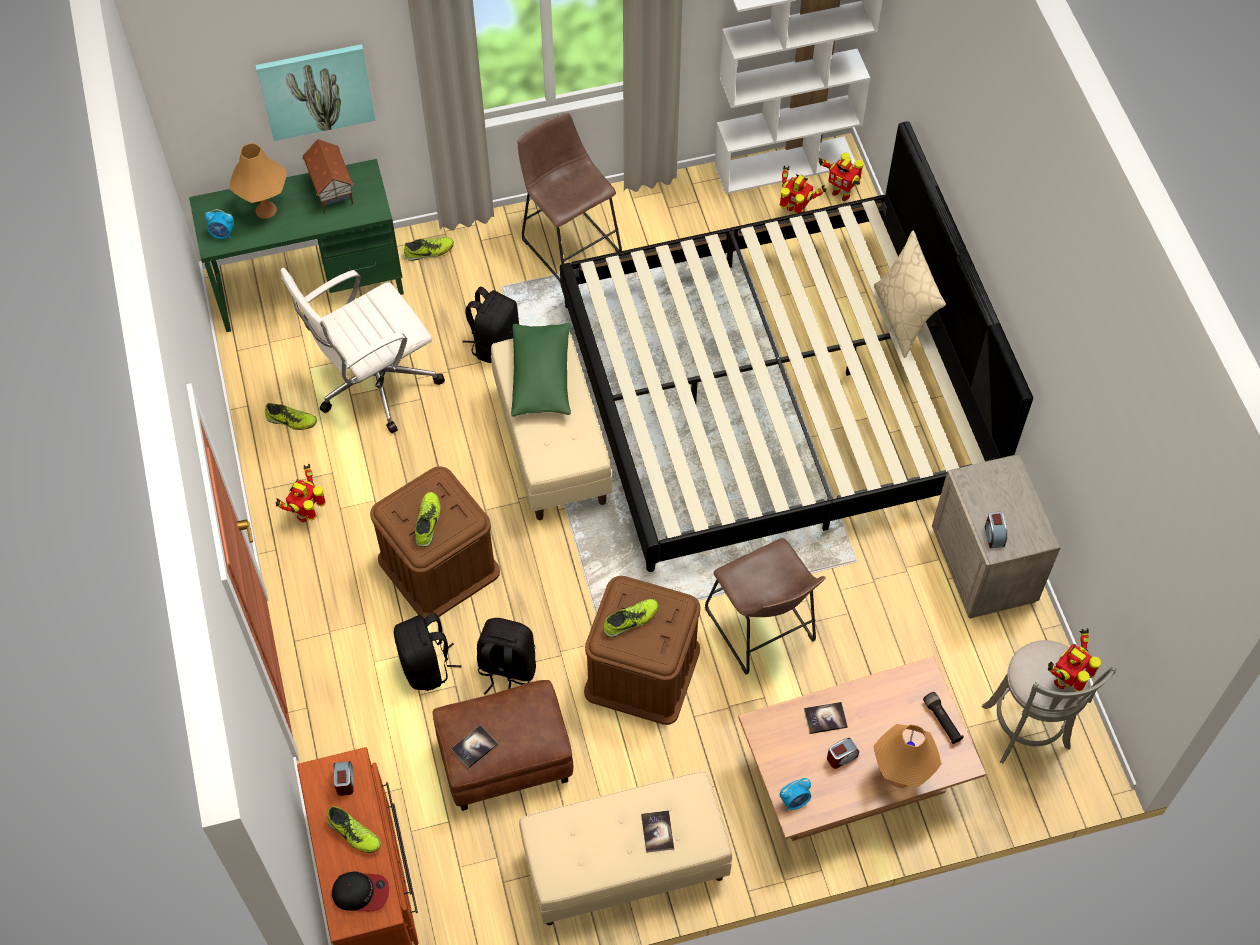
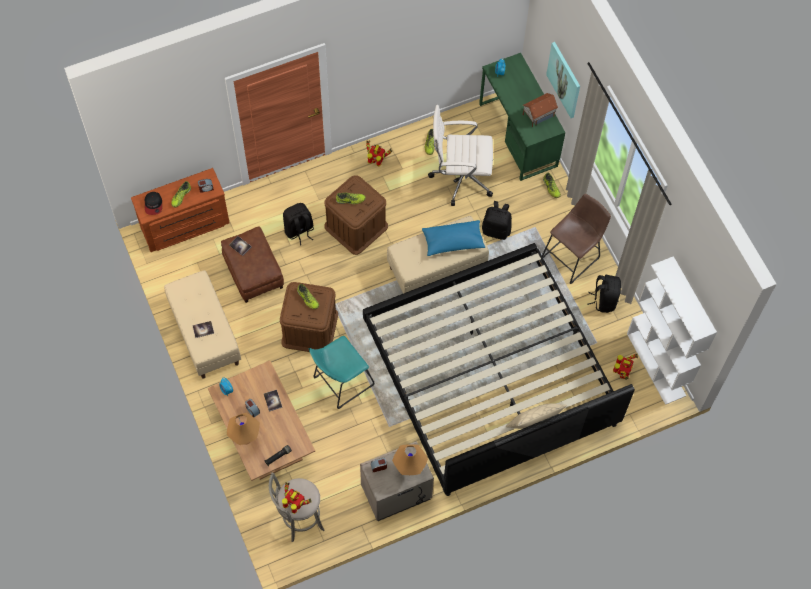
camera: 80 degrees right, 5 degrees up
(266, 210) = (519, 88): orange table lamp -> orange table lamp (409, 469)
(373, 382) = (460, 177): white office chair -> white office chair turned 45 degrees counterclockwise
(506, 669) = (302, 266): black backpack -> black backpack (604, 300)
(541, 378) = (453, 242): green pillow -> blue pillow
(762, 630) = (340, 383): brown stool -> turquoise stool
(841, 193) = (642, 398): toy robot -> none

